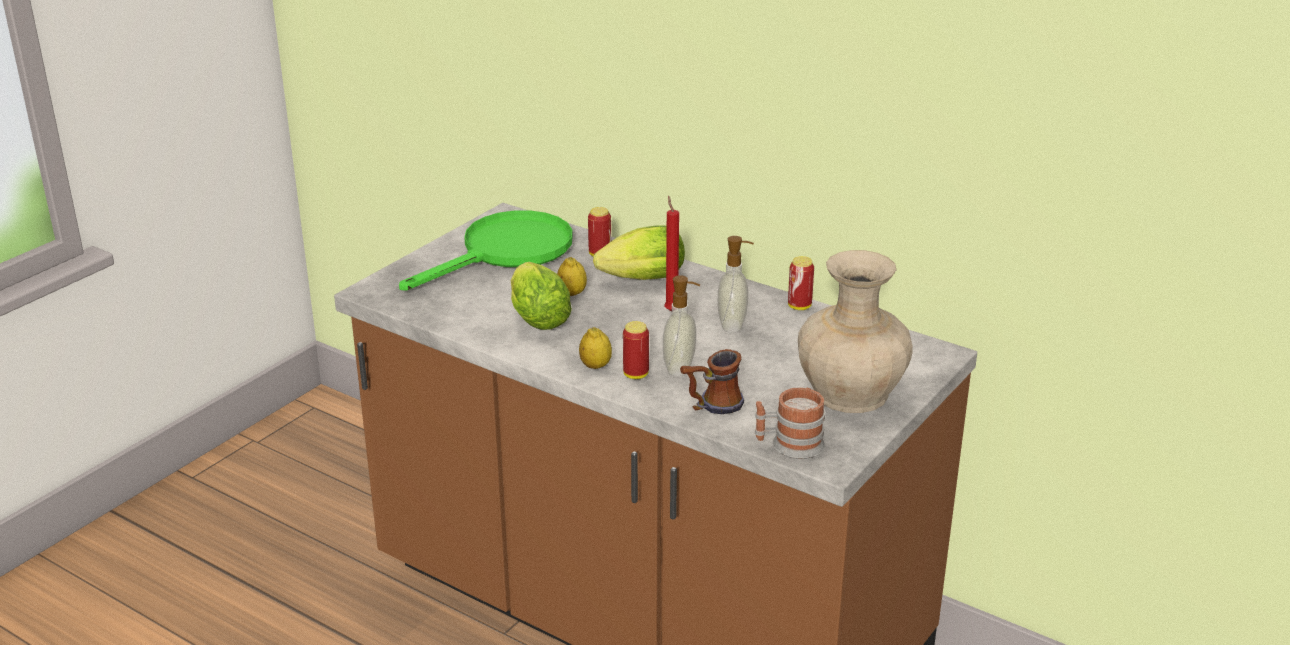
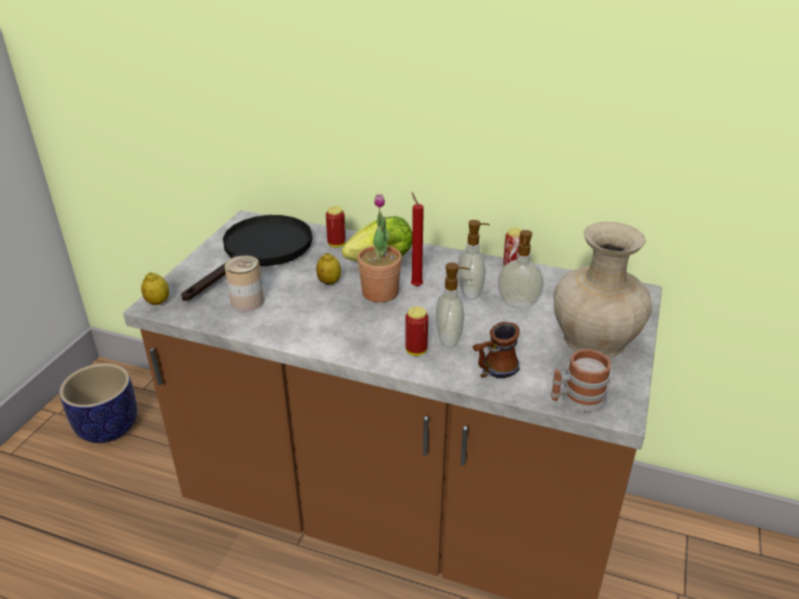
camera: 15 degrees left, 5 degrees up
(313, 467) = (109, 427): none -> planter
(471, 301) = (247, 301): none -> can
(506, 252) = (260, 253): green frying pan -> black frying pan
(536, 317) = (309, 308): lettuce -> none
(595, 366) = (378, 348): lemon -> lemon (158, 302)
(625, 312) = (380, 293): none -> potted plant
(782, 345) = (518, 304): none -> soap dispenser

